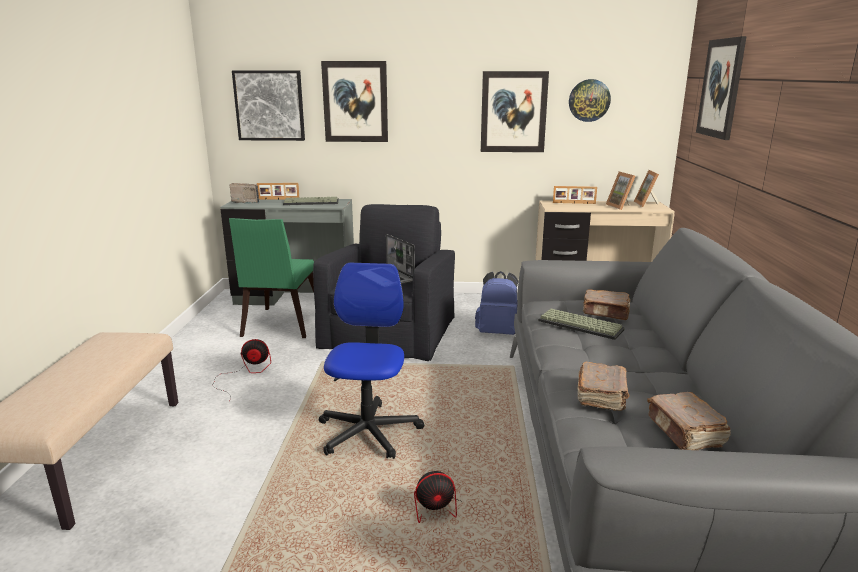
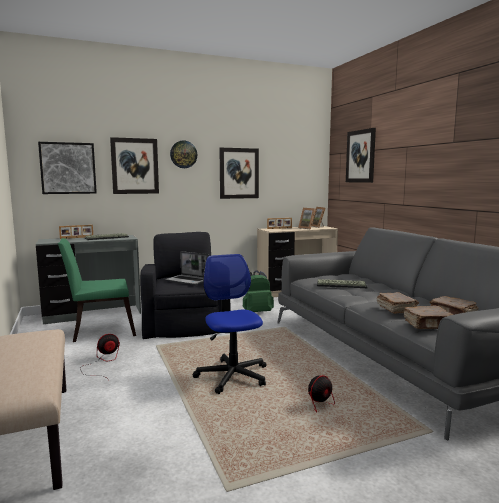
camera: 25 degrees left, 10 degrees down
(246, 202) = (53, 240): radio -> none
(281, 326) = (99, 331): green chair -> green chair turned 90 degrees clockwise
(498, 332) = (257, 312): blue backpack -> green backpack
(589, 100) = (281, 166): wall clock -> wall clock (183, 154)
(606, 313) = (346, 278): brown book -> brown book (428, 325)

